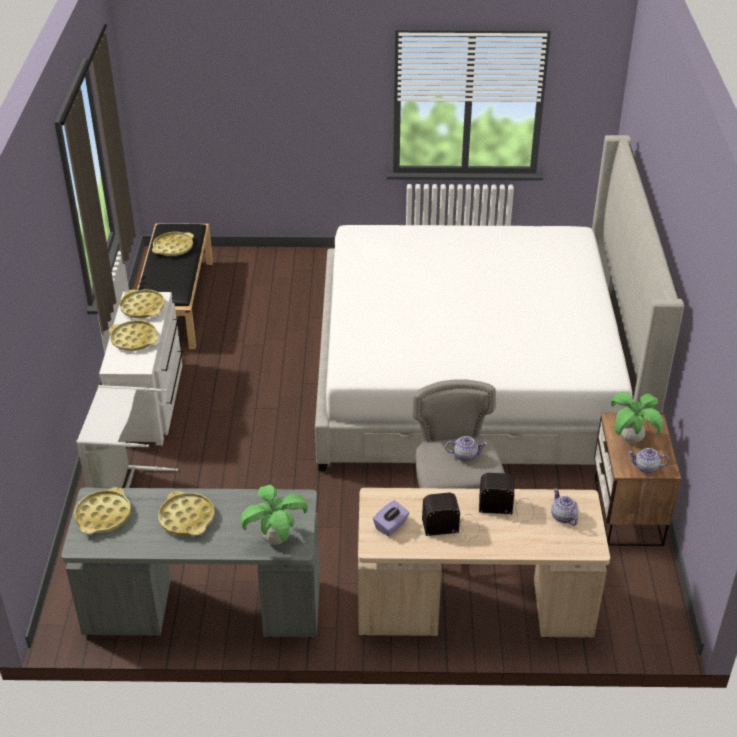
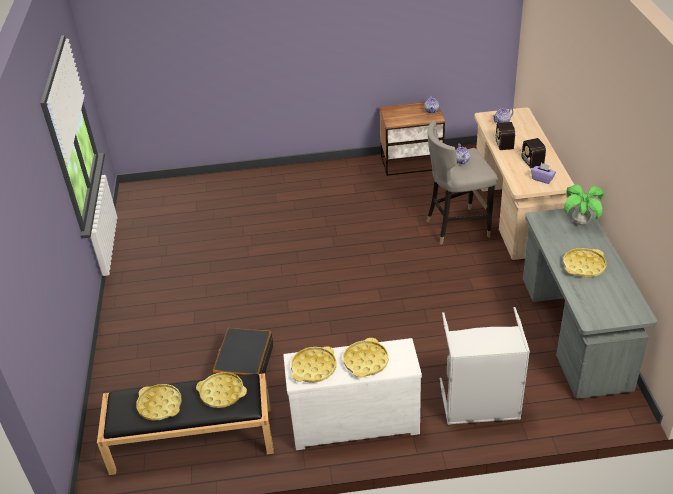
camera: 95 degrees left, 0 degrees up
(103, 516) = (605, 309): yellow tray -> yellow tray (222, 393)
(256, 335) = (244, 365): none -> black suitcase
(474, 376) = (288, 232): bed -> none
(631, 439) = (408, 116): potted plant -> none

